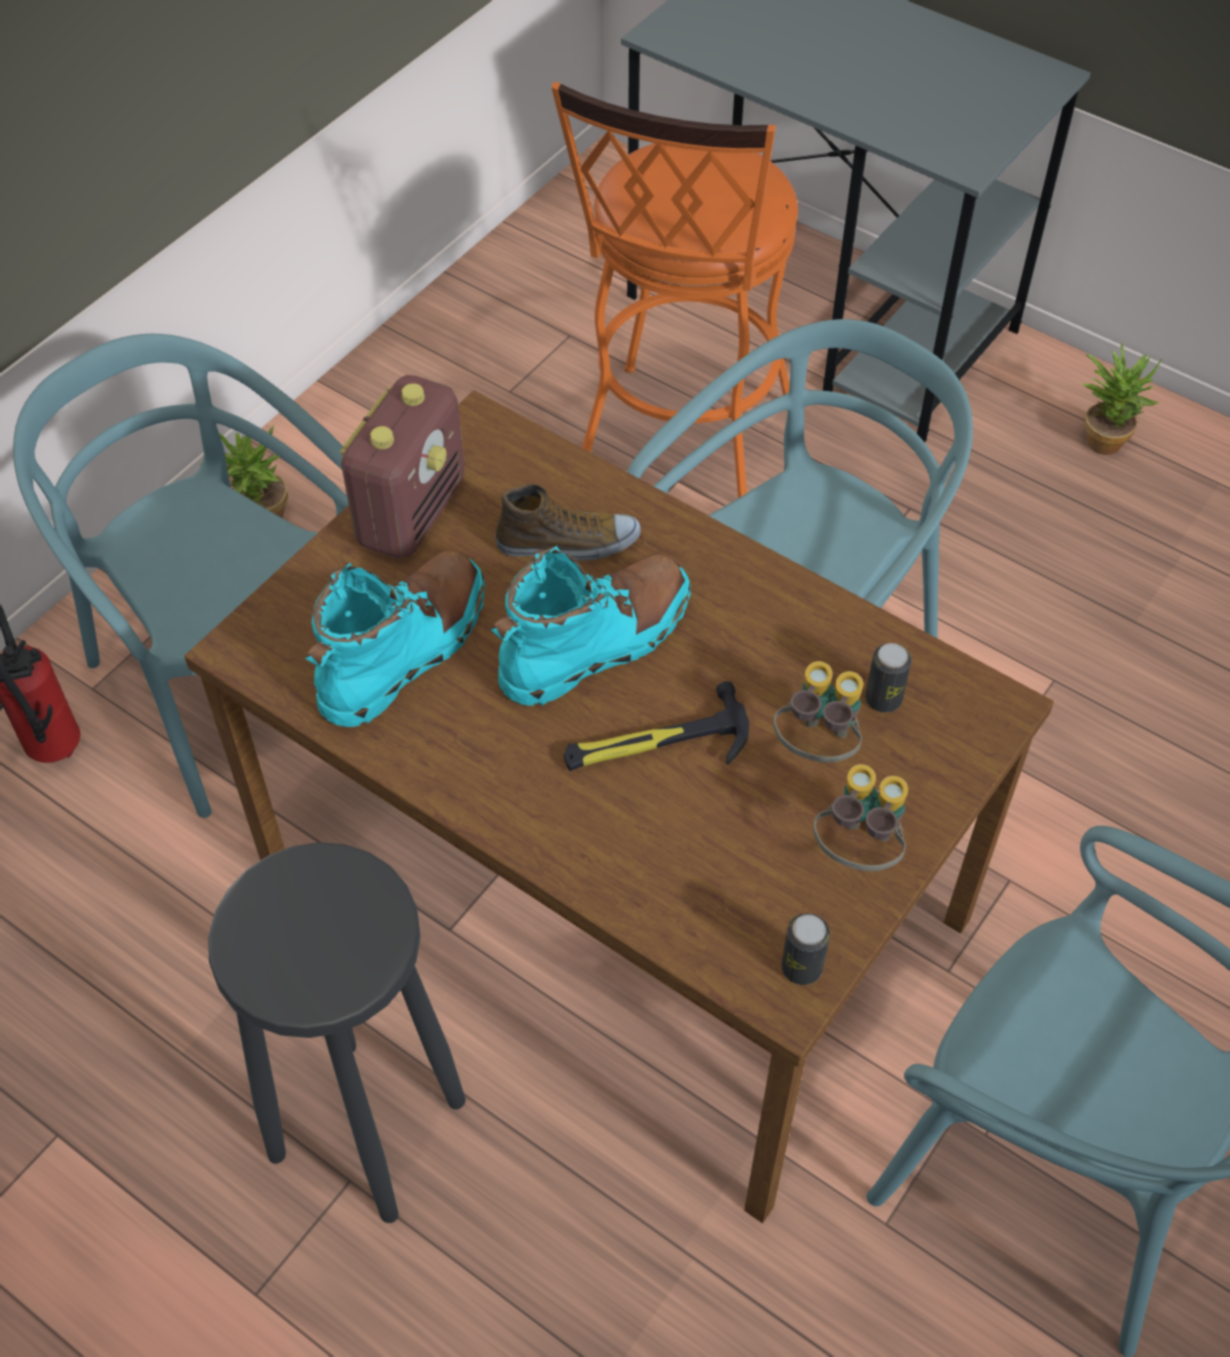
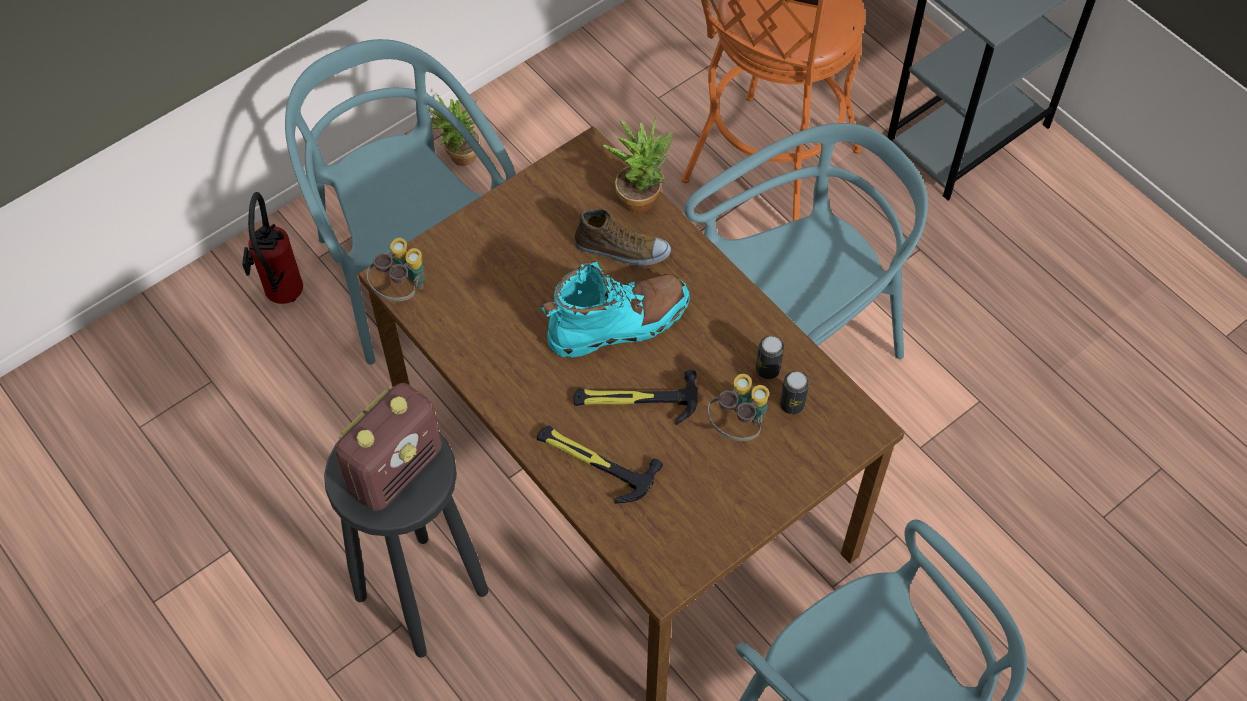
camera: 15 degrees right, 5 degrees up
(405, 651) = (495, 301): turquoise boot -> none
(411, 511) = (527, 205): radio -> radio (396, 469)
(624, 846) = (594, 462): none -> hammer
(801, 967) = (679, 566): can -> can (767, 369)
(858, 850) = (740, 500): binoculars -> binoculars (402, 290)
(1103, 437) = (1084, 224): potted plant -> potted plant (640, 195)

